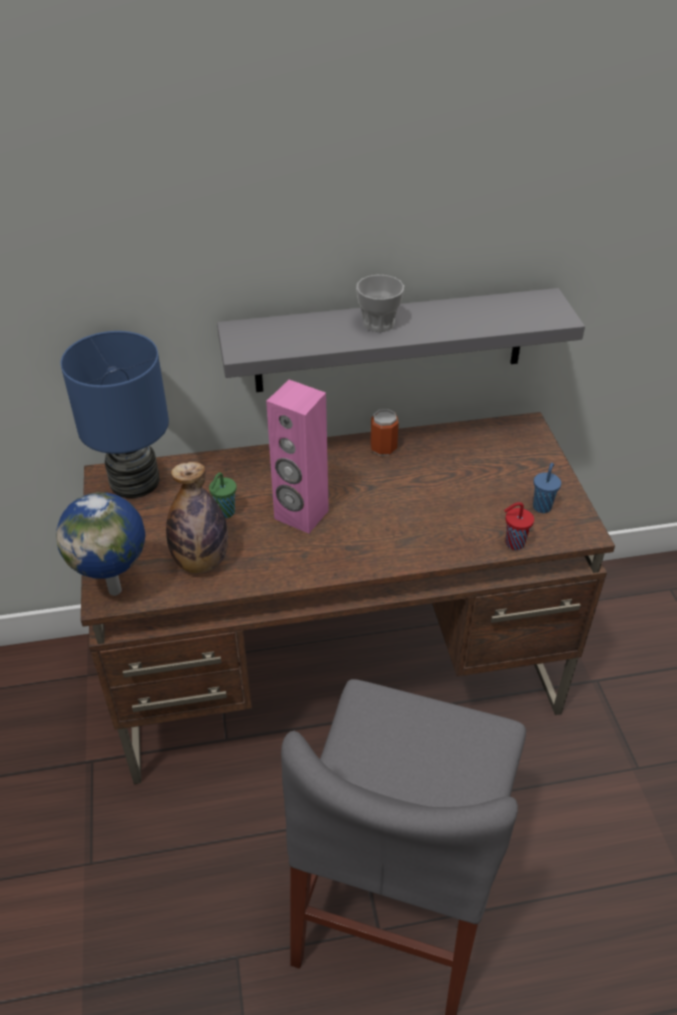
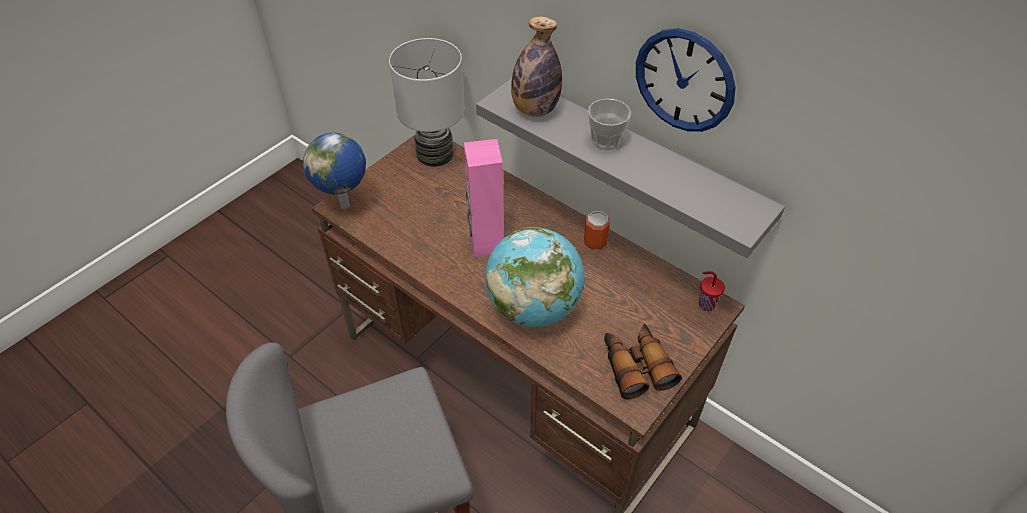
camera: 50 degrees right, 5 degrees up
(135, 481) = (435, 154): blue table lamp -> grey table lamp
(201, 561) = (400, 225): bottle -> bottle (535, 110)
(224, 513) = (450, 208): green cup -> none
(415, 529) = (533, 307): none -> globe
(438, 216) = (684, 81): none -> wall clock
(513, 543) = (577, 370): red cup -> red cup (705, 304)
(542, 506) = (636, 365): blue cup -> binoculars

